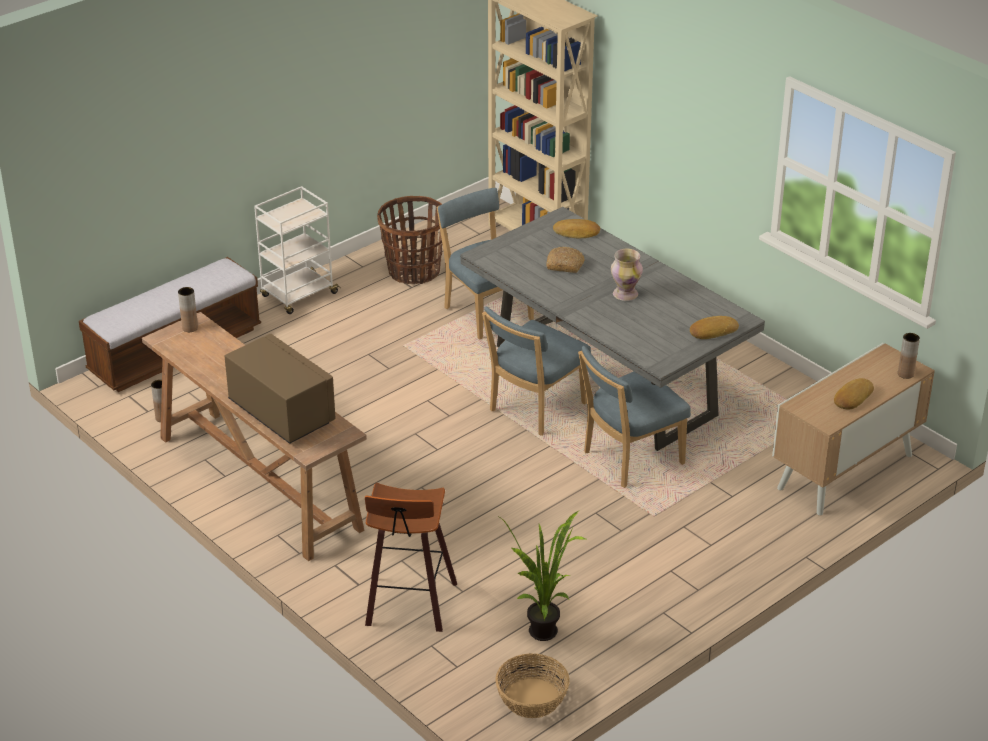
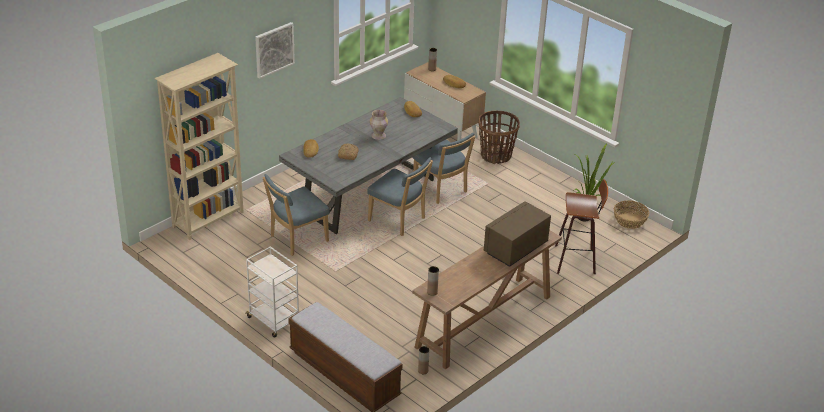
camera: 95 degrees left, 0 degrees up
(413, 271) = (246, 270): basket -> basket (496, 155)
(679, 87) = (274, 49): none -> picture

